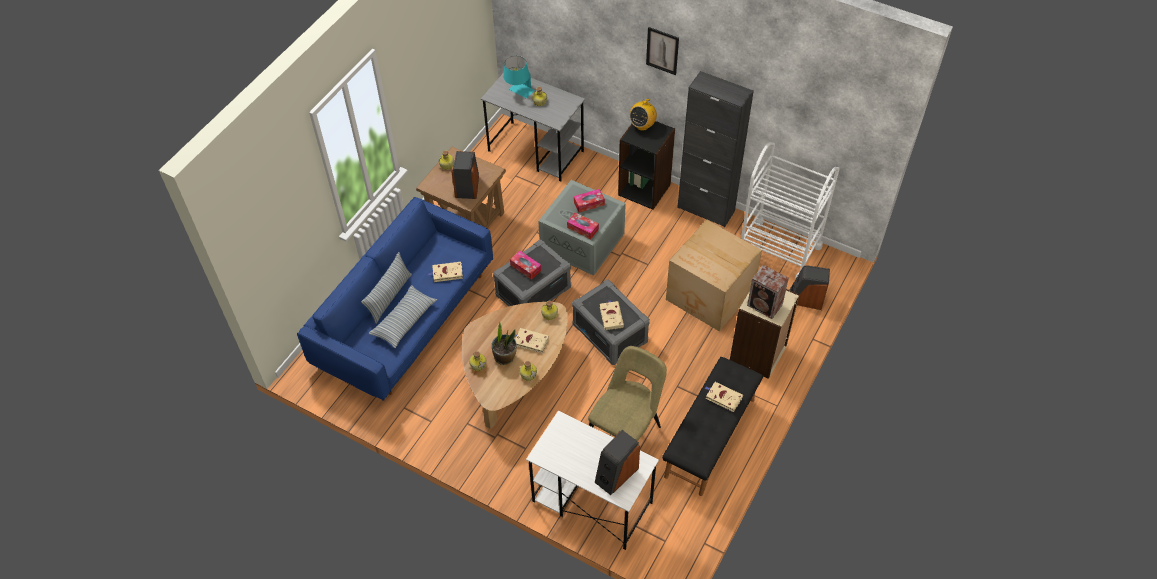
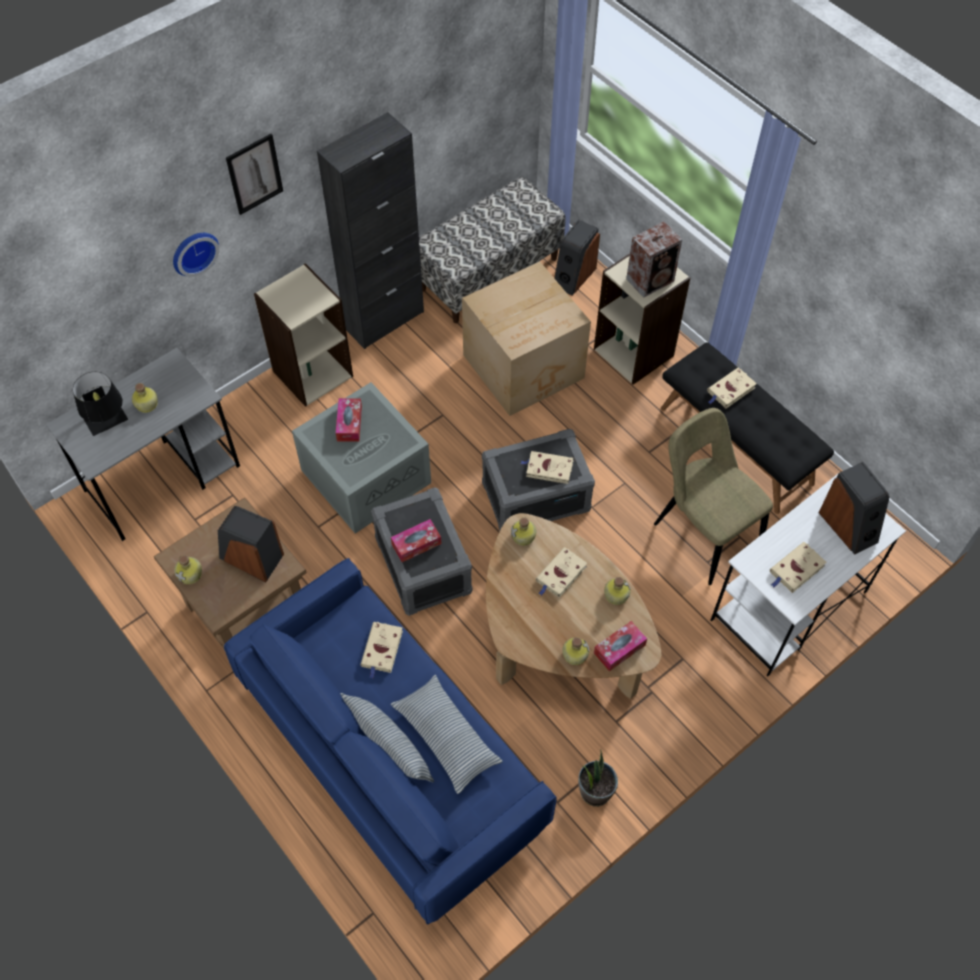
camera: 70 degrees left, 5 degrees up
(505, 356) = (574, 615): potted plant -> potted plant (595, 790)
(518, 92) = (109, 425): turquoise table lamp -> black table lamp
(567, 450) = (796, 570): none -> beige book
(582, 228) = (391, 446): tissue box -> tissue box (619, 649)
(614, 59) = (193, 251): none -> wall clock
(642, 125) = (278, 296): radio -> none
(644, 189) = (312, 373): black bookcase -> beige bookcase
(778, 250) = (488, 273): white cart -> bench

